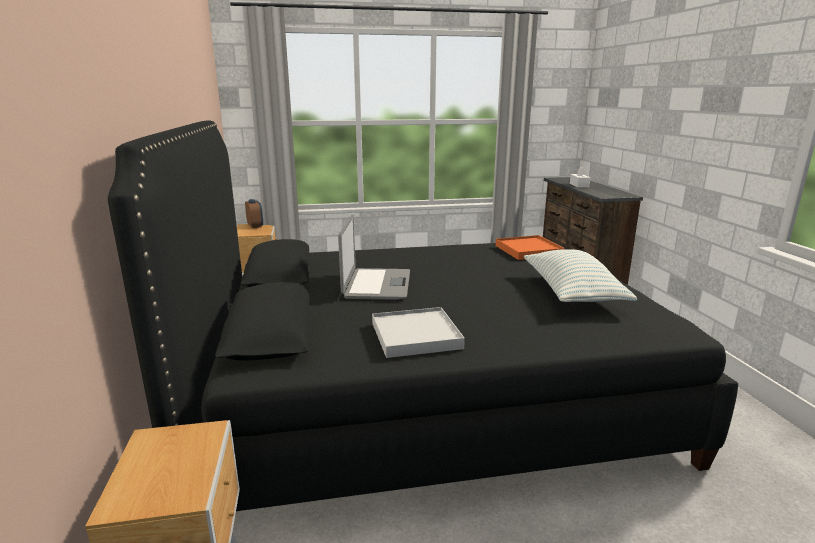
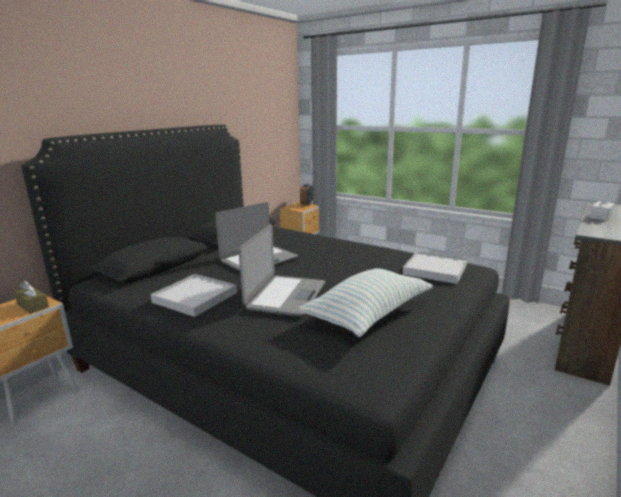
camera: 45 degrees right, 0 degrees up
(190, 444) = (33, 306): none -> brown tissue box
(489, 302) = (285, 296): none -> laptop
(528, 250) = (435, 270): orange tray -> white tray

